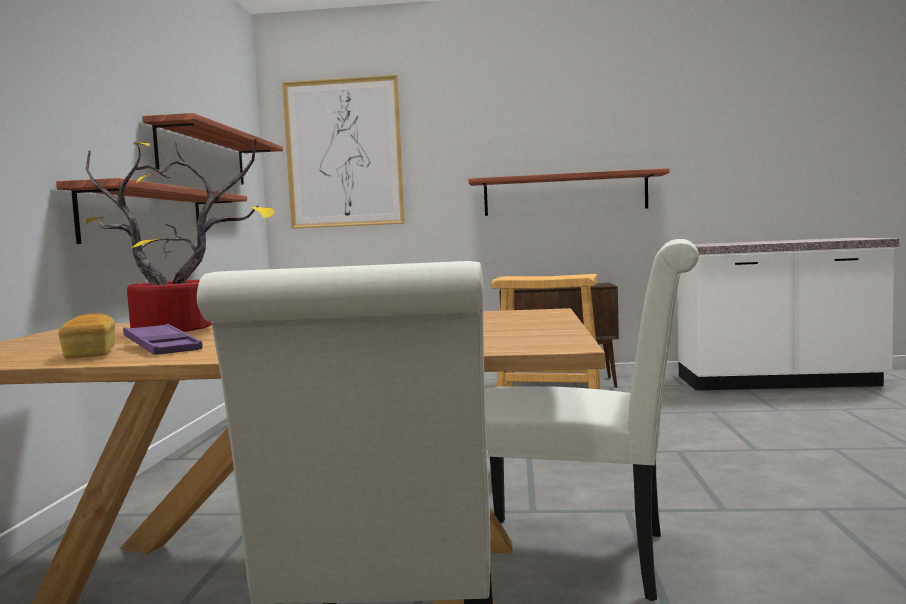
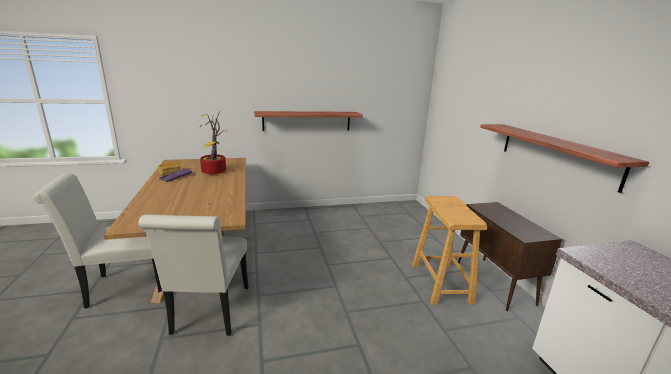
camera: 70 degrees right, 15 degrees up
(203, 156) = (360, 92): shelf -> none
(344, 153) = (456, 90): picture -> none

